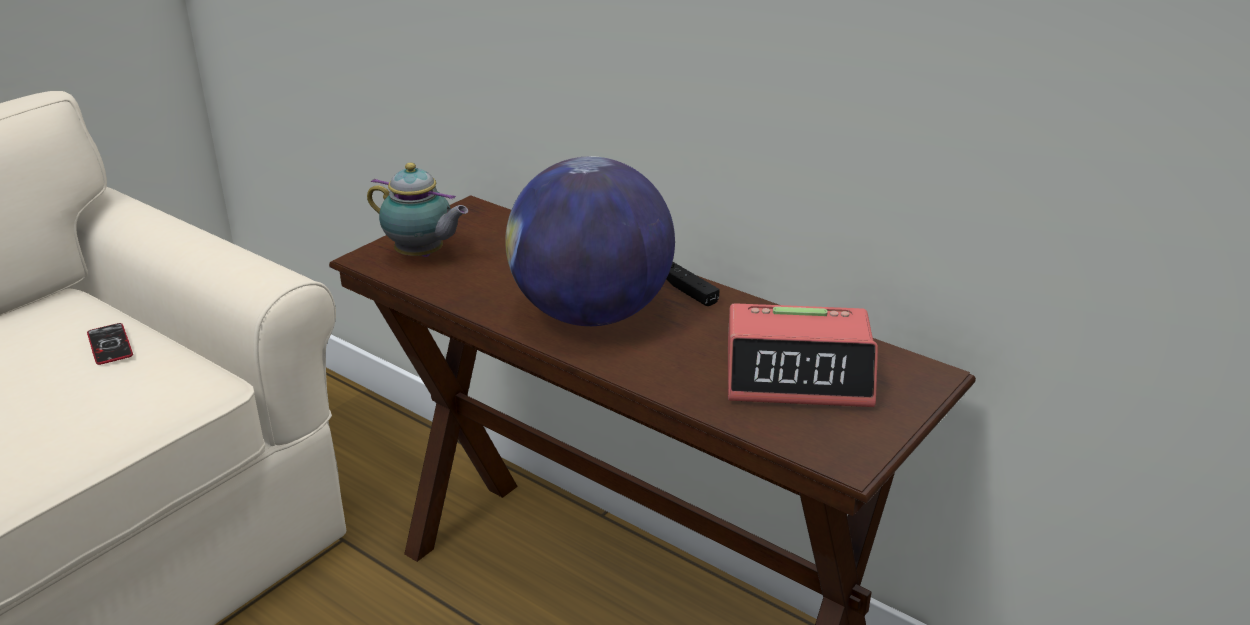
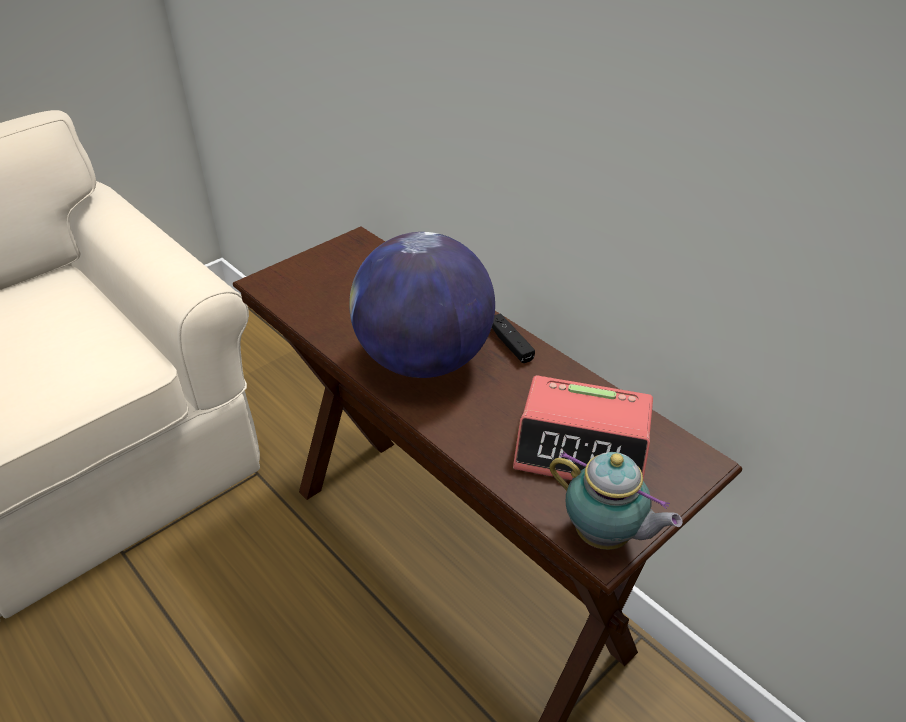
camera: 10 degrees right, 10 degrees up
(110, 345) = (77, 324): phone -> none
(422, 256) = (305, 284): teapot -> teapot (605, 537)

